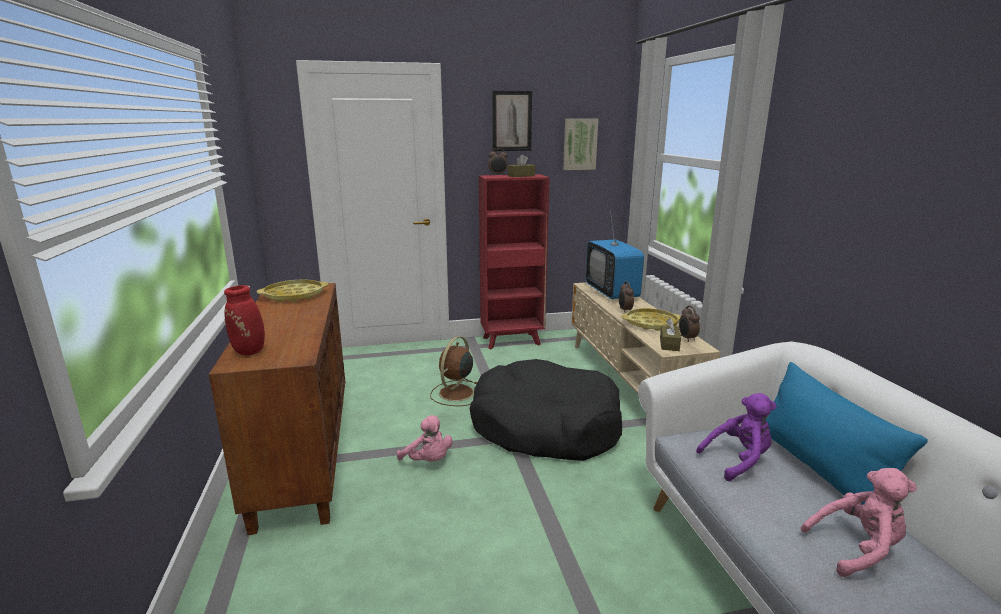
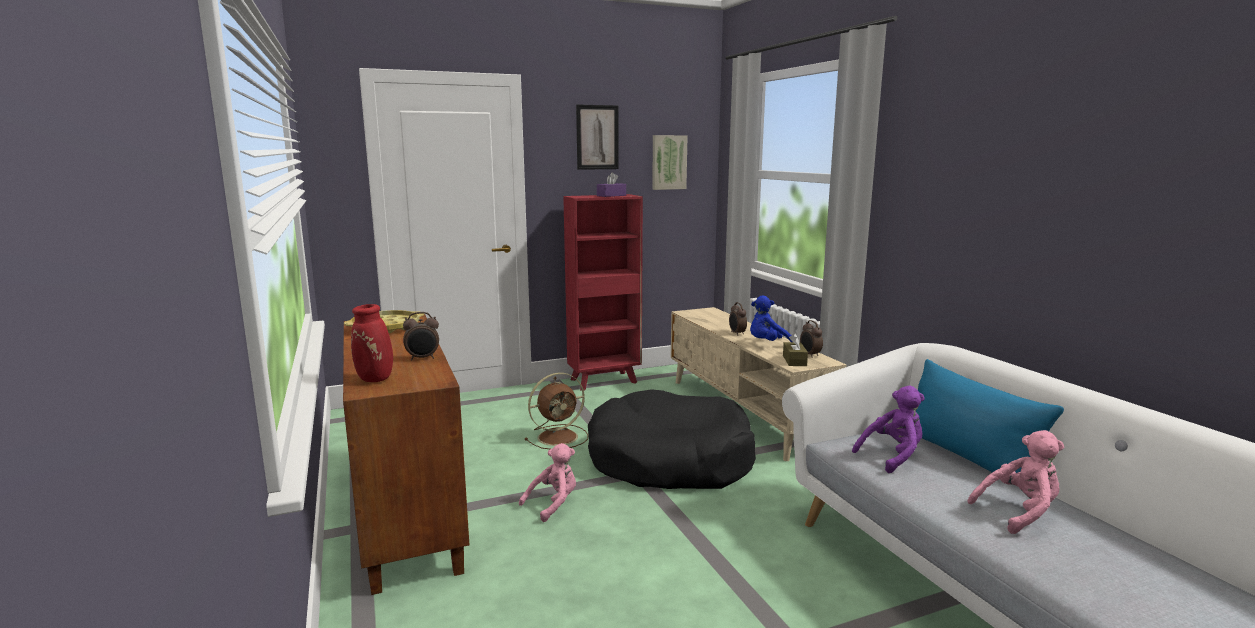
camera: 10 degrees left, 5 degrees down
(428, 461) = (553, 504): pink plush toy -> pink plush toy turned 75 degrees counterclockwise
(455, 393) = (559, 437): brown fan -> brown fan turned 135 degrees counterclockwise
(498, 175) = (585, 195): alarm clock -> alarm clock (423, 358)
(521, 176) = (611, 195): brown tissue box -> purple tissue box
(611, 292) = (716, 318): television -> none
(651, 324) = (768, 344): yellow tray -> blue plush toy

